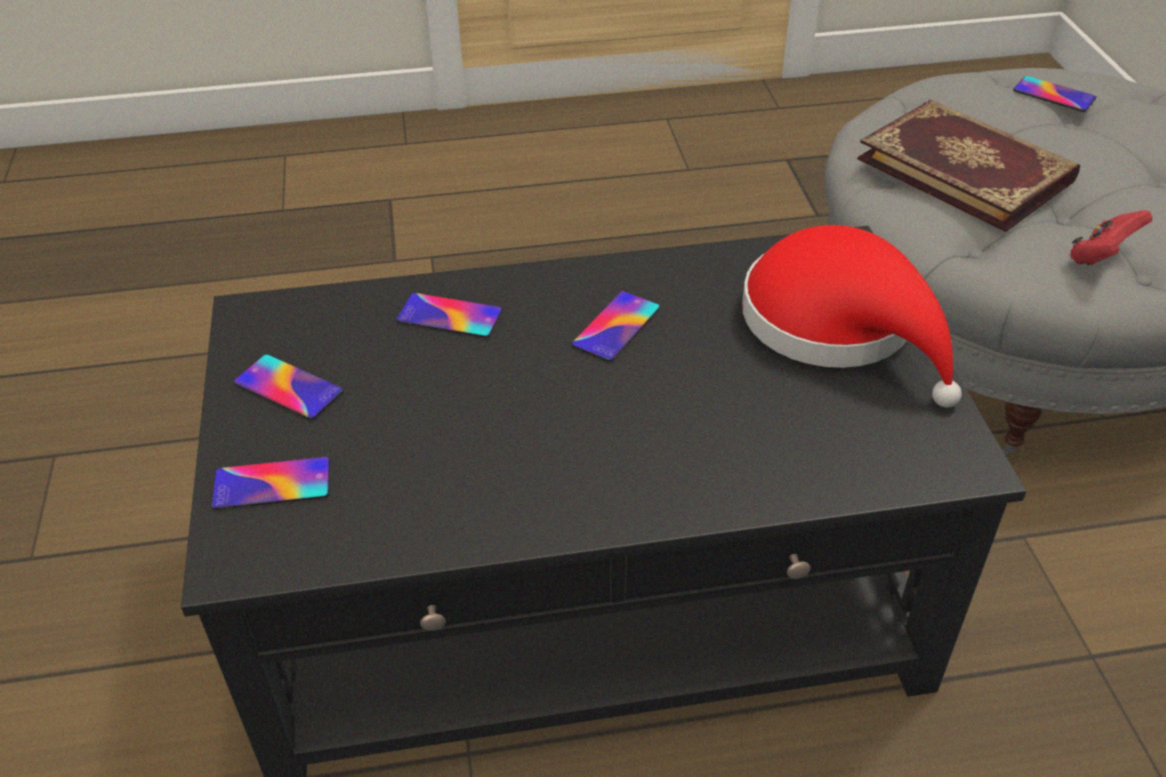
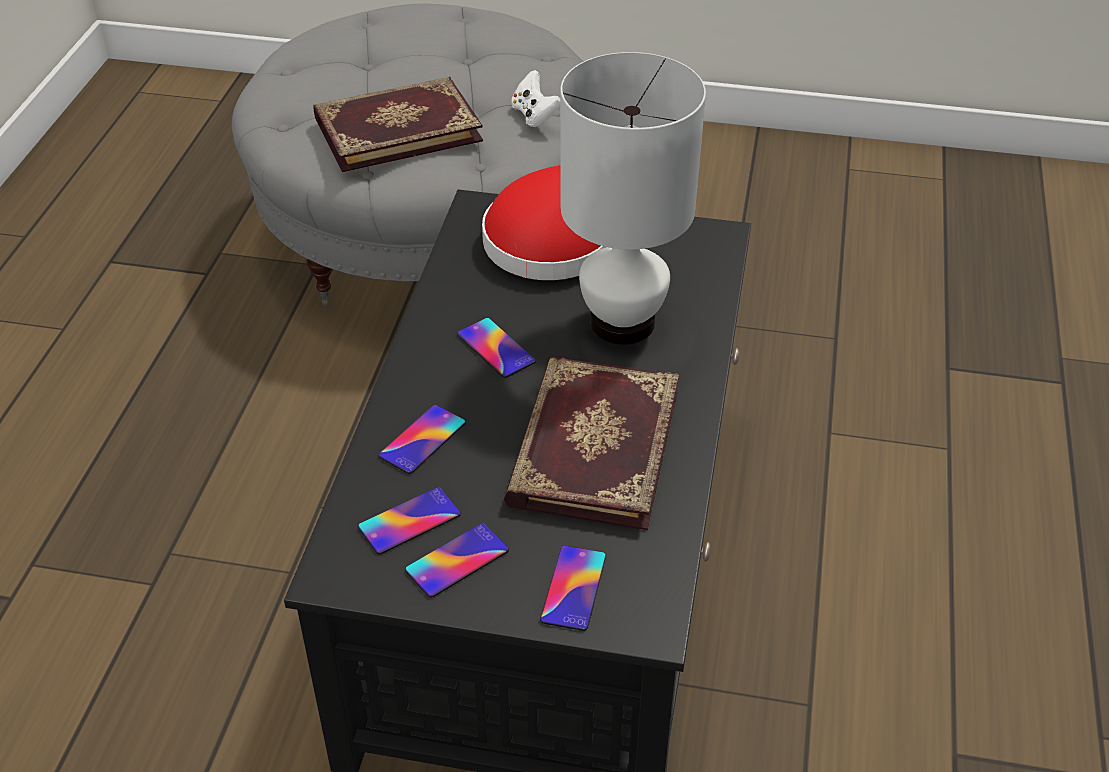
camera: 70 degrees left, 0 degrees up
(495, 442) = (591, 446): none -> book
(724, 413) = (621, 322): none -> white table lamp
(1054, 95) = (336, 54): phone -> phone (409, 521)
(1101, 257) = (534, 115): red game controller -> white game controller

